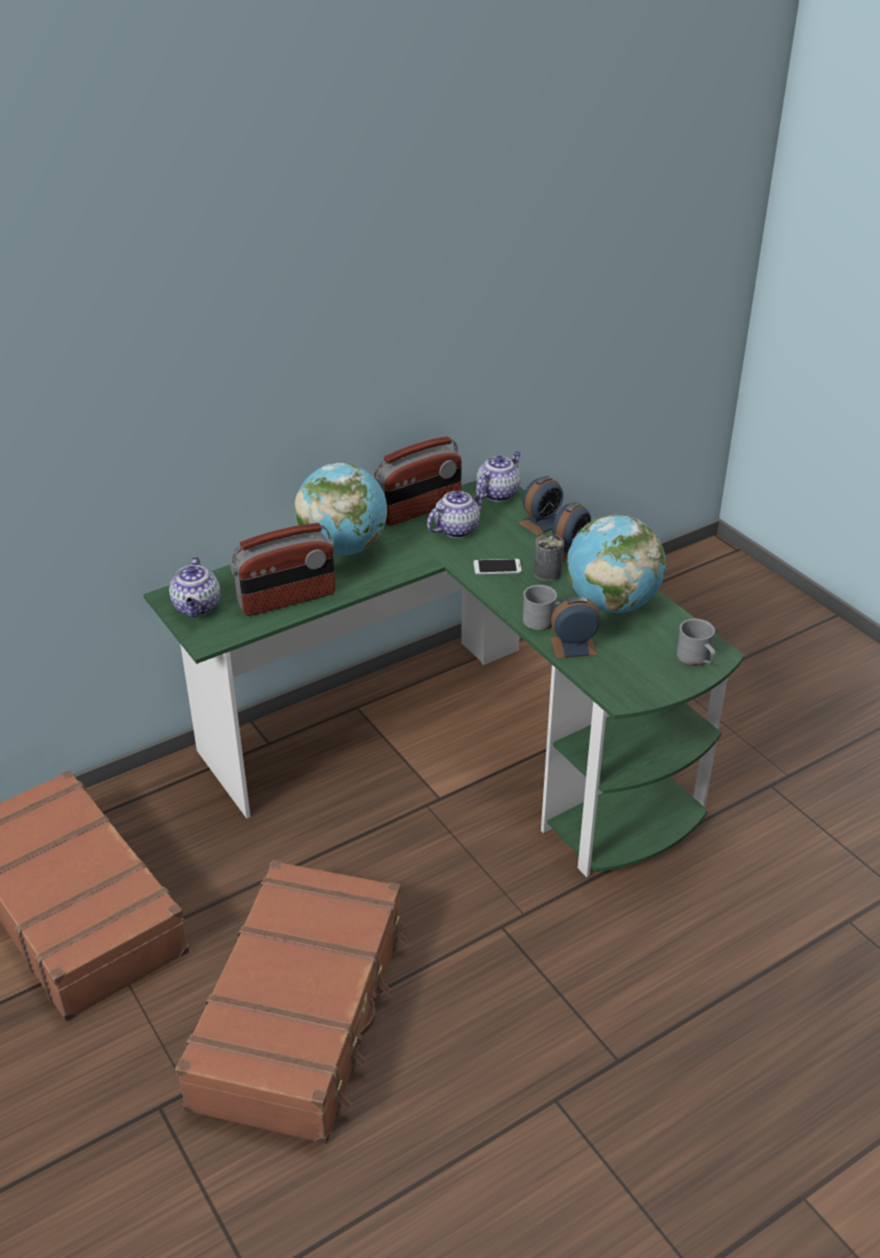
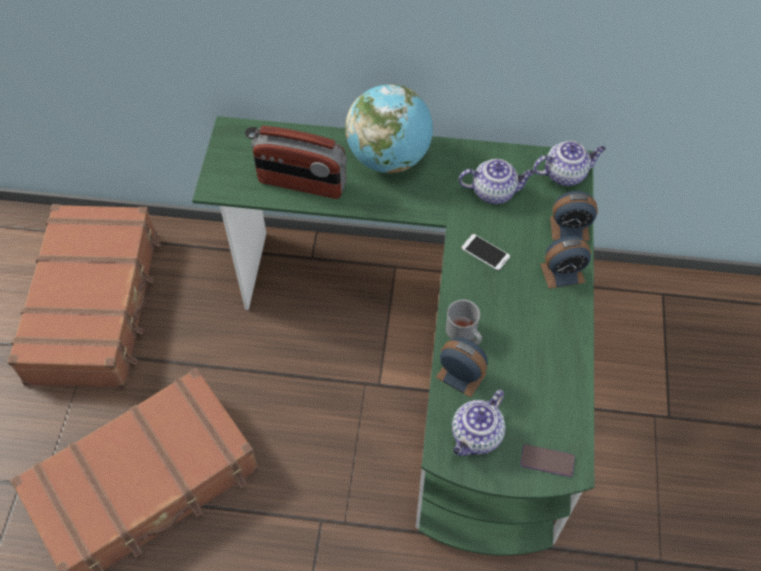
camera: 40 degrees right, 20 degrees up
(197, 607) = (236, 152): teapot -> teapot (476, 436)
(419, 510) = (485, 153): radio -> none
(547, 573) = (519, 285): can -> none
(611, 604) = (538, 353): globe -> none
(696, 659) = (547, 461): grey mug -> phone

